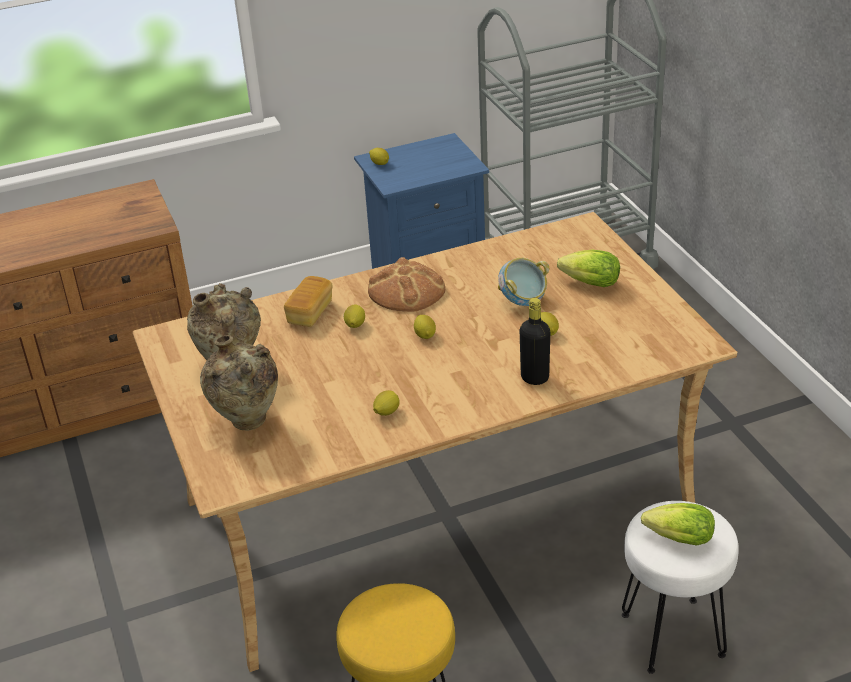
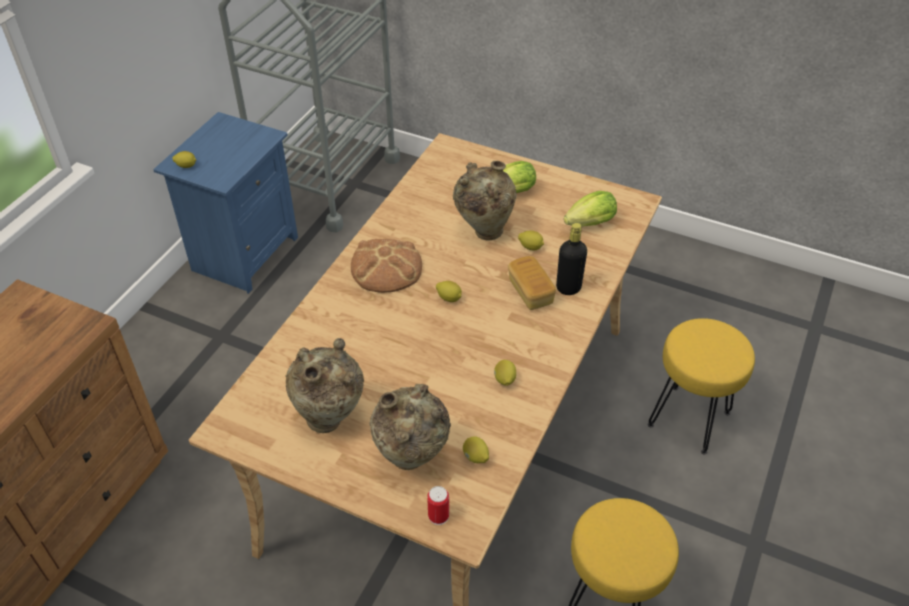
camera: 45 degrees left, 10 degrees up
(217, 468) = (438, 516): none -> can
(310, 313) = (333, 330): bread -> bread (530, 292)
(355, 325) = (384, 321): lemon -> lemon (475, 457)
(522, 302) = (483, 231): bowl -> beige vase
(672, 635) = (689, 420): white stool -> yellow stool
(675, 538) = (711, 352): lettuce -> lettuce (587, 224)

